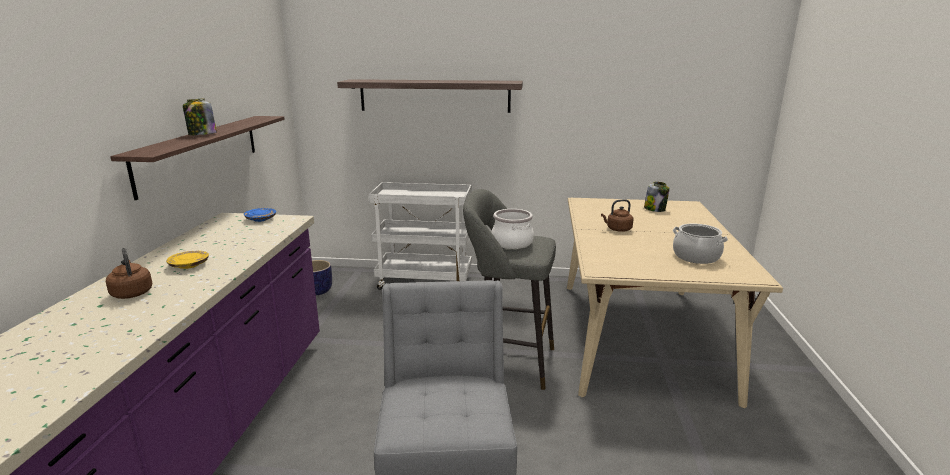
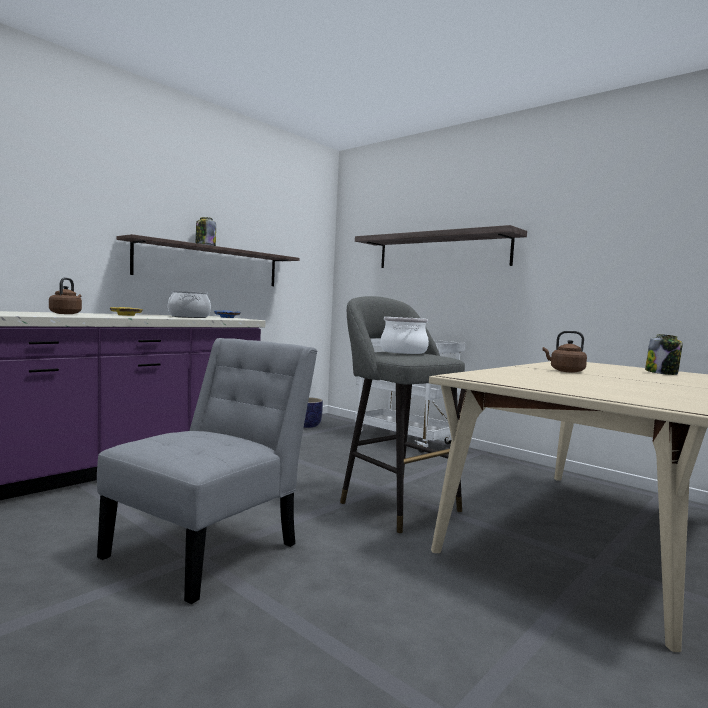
camera: 35 degrees right, 15 degrees down
(696, 256) = (626, 389): cooking pot -> cooking pot (189, 317)

